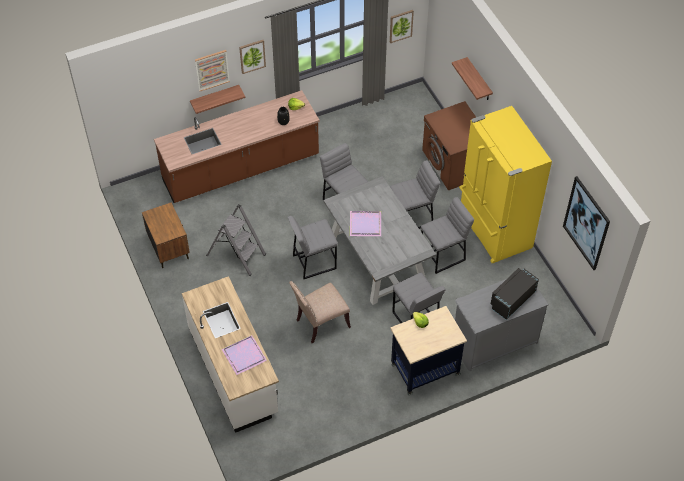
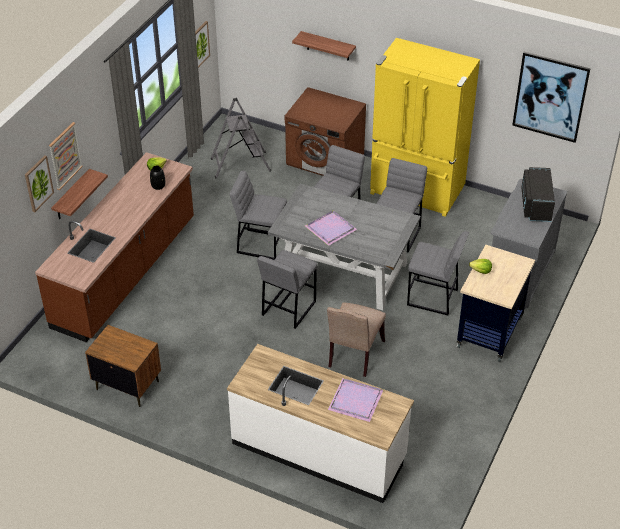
camera: 40 degrees left, 10 degrees down
(235, 254) = (203, 348): grey step ladder -> grey step ladder (239, 164)
(252, 56) = (95, 124): picture -> picture (38, 183)

